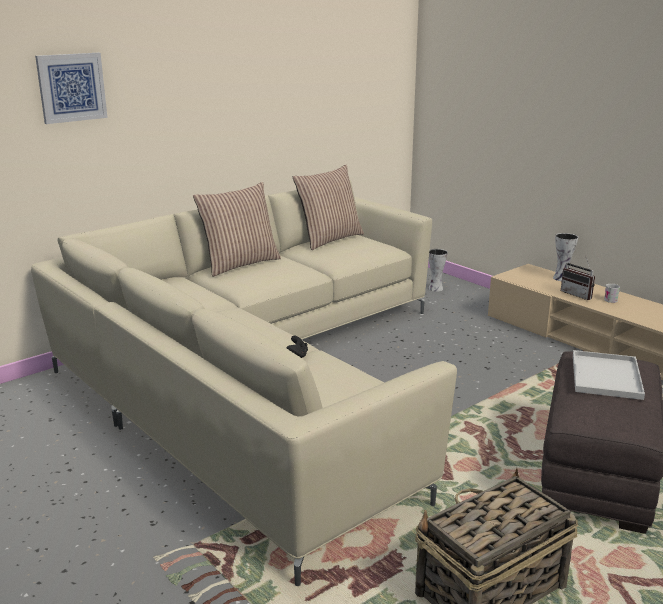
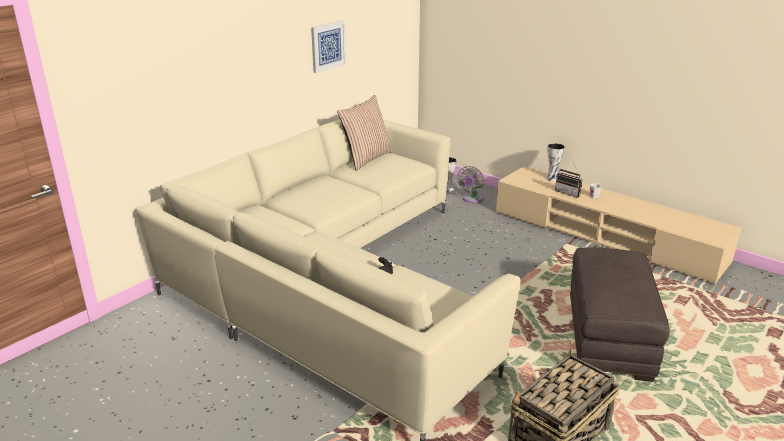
camera: 10 degrees left, 5 degrees up
(71, 87) = (160, 55): picture -> picture (328, 46)
(240, 264) = (302, 189): pillow -> none
(462, 301) = (471, 199): none -> grey fan
(605, 375) = (613, 267): white tray -> none

